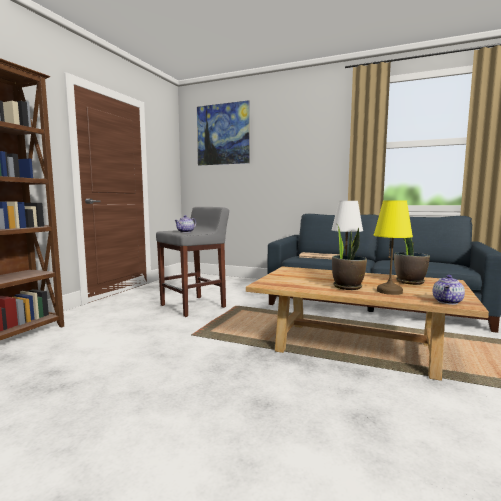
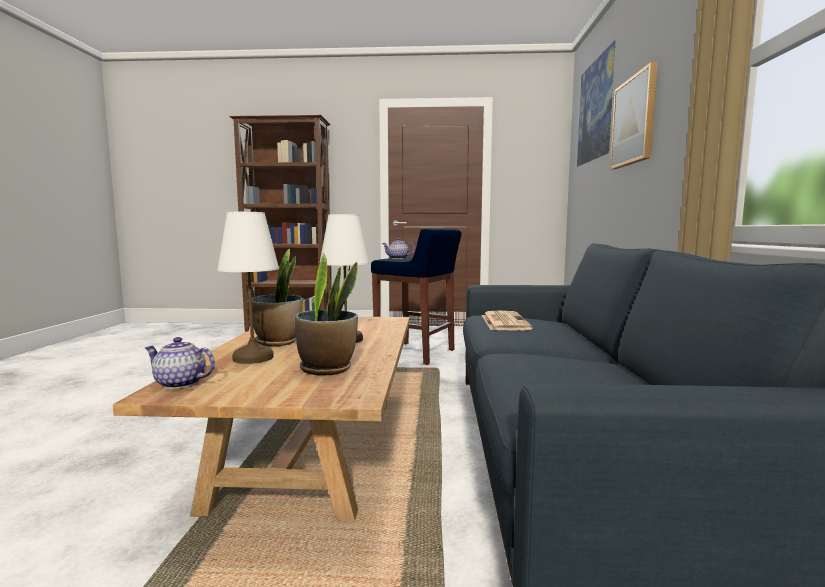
camera: 70 degrees right, 0 degrees up
(194, 306) = (416, 353): grey stool -> blue stool
(279, 151) = (634, 121): none -> picture
(389, 291) = (254, 358): yellow table lamp -> white table lamp

